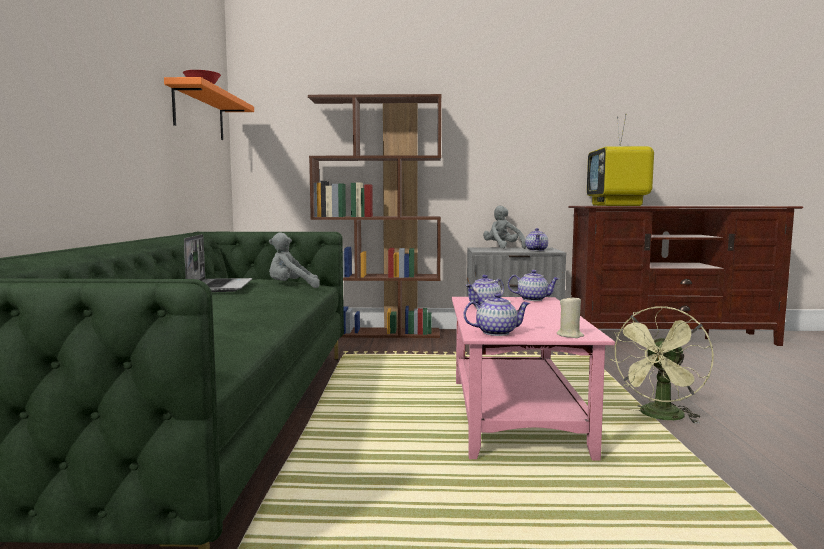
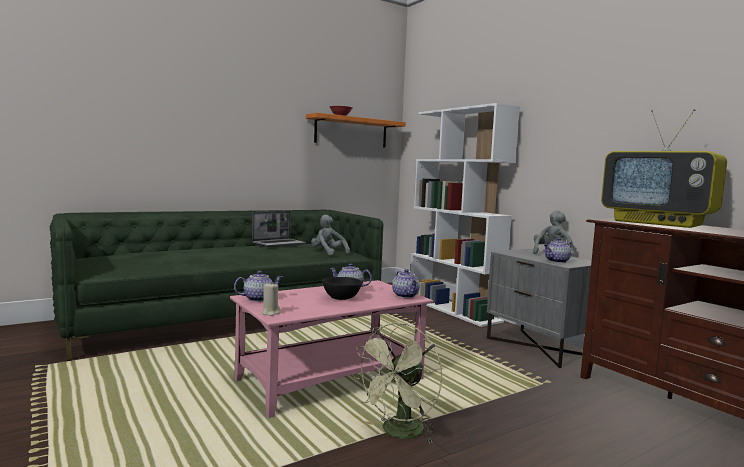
camera: 55 degrees right, 0 degrees up
(378, 333) = (454, 310): brown bookcase -> white bookcase
(496, 332) = (258, 299): teapot -> teapot turned 75 degrees counterclockwise
(524, 313) = (340, 298): none -> black bowl
(617, 205) = (659, 223): television -> television turned 105 degrees counterclockwise
(660, 417) = (399, 433): green fan -> green fan turned 60 degrees counterclockwise

